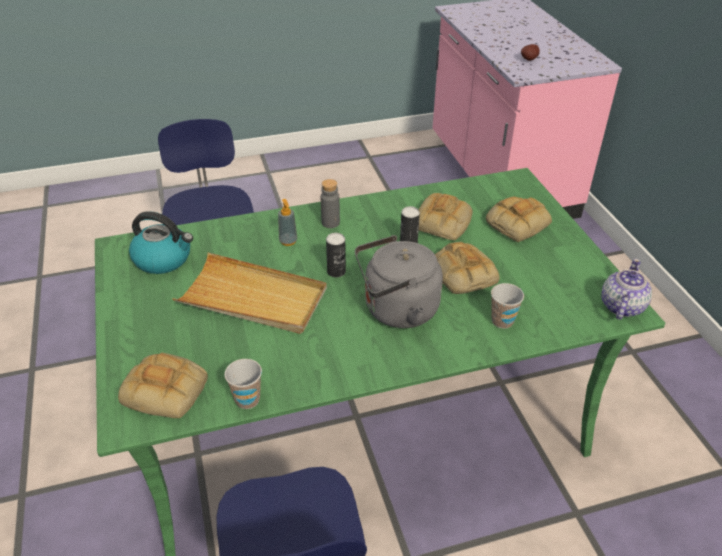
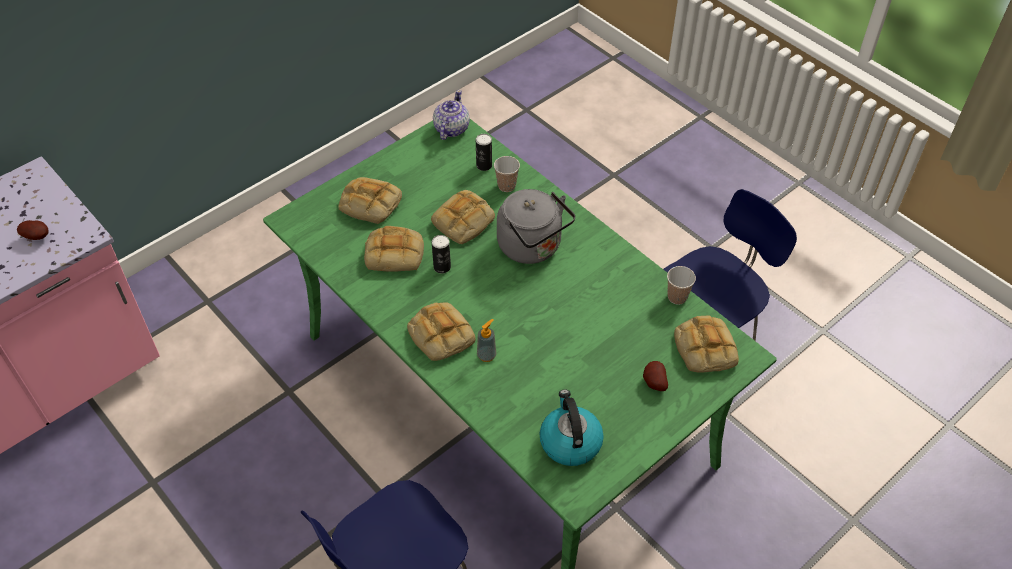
camera: 115 degrees left, 10 degrees up
(166, 333) = (653, 383): none -> potato
(253, 298) = (577, 344): beige tray -> none
(330, 223) = (439, 335): grey bottle -> bread
(336, 271) = (509, 302): can -> can (484, 165)
(621, 306) = (451, 129): teapot -> teapot turned 105 degrees clockwise

